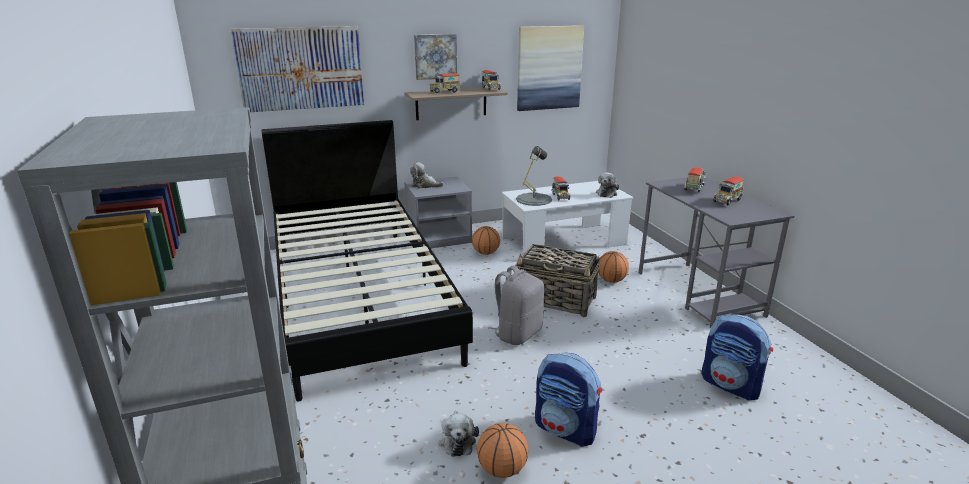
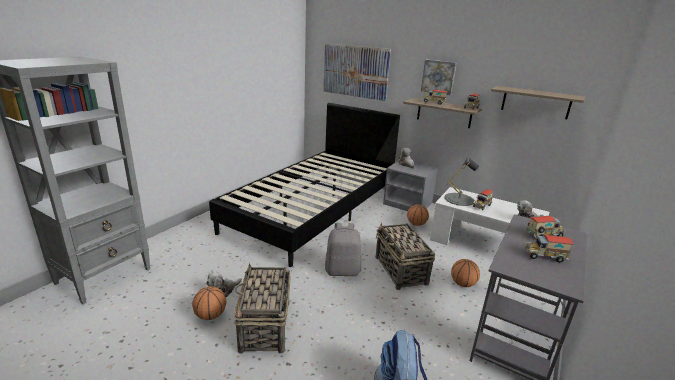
camera: 50 degrees right, 0 degrees up
(549, 68) = (535, 102): picture -> shelf
(566, 429) = (265, 326): backpack -> basket

